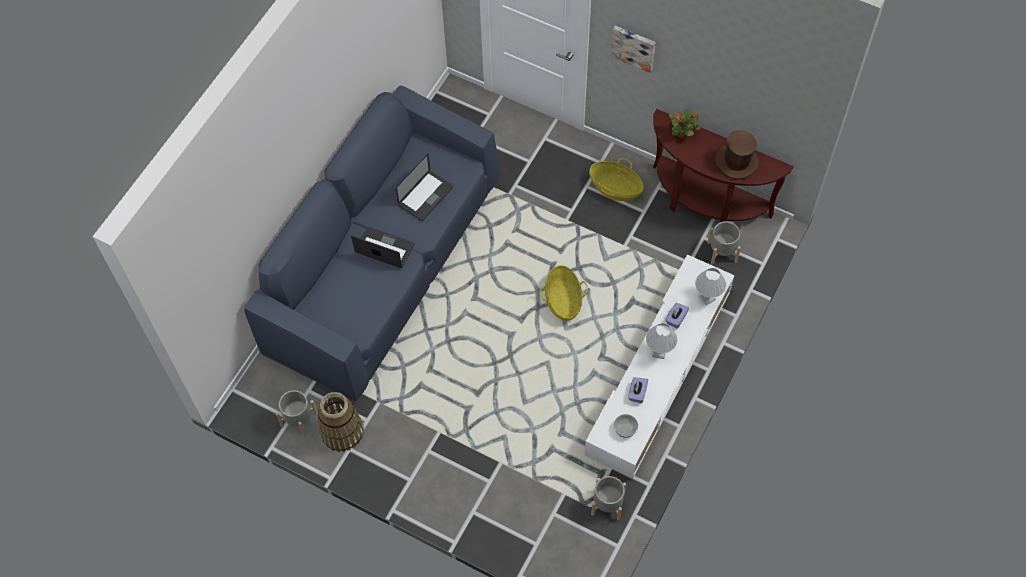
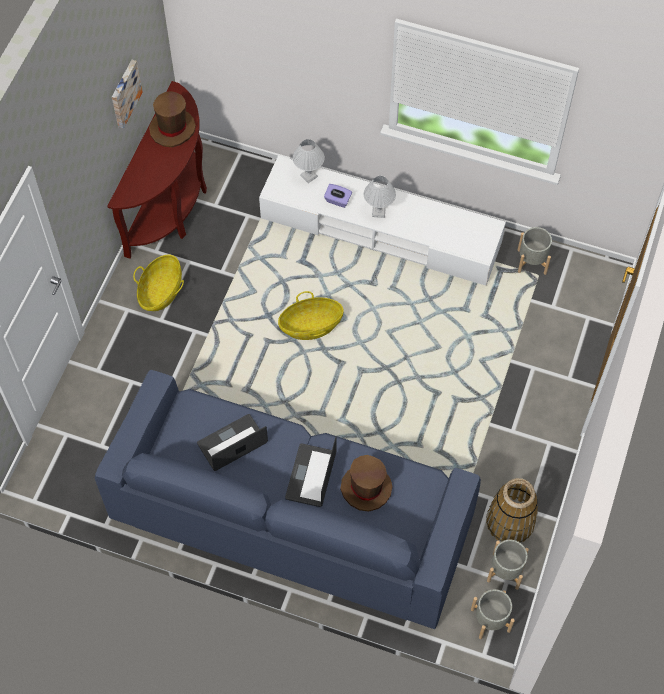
camera: 100 degrees left, 0 degrees up
(364, 288) = (366, 488): none -> brown hat
(426, 196) = (232, 443): laptop -> laptop turned 60 degrees counterclockwise
(625, 429) = (470, 233): bowl -> none
(634, 47) = (76, 182): picture -> picture (124, 93)
(637, 393) = (428, 226): purple tissue box -> none
(683, 134) = (140, 178): potted plant -> none
(722, 252) = (231, 188): grey planter -> grey planter (490, 620)

